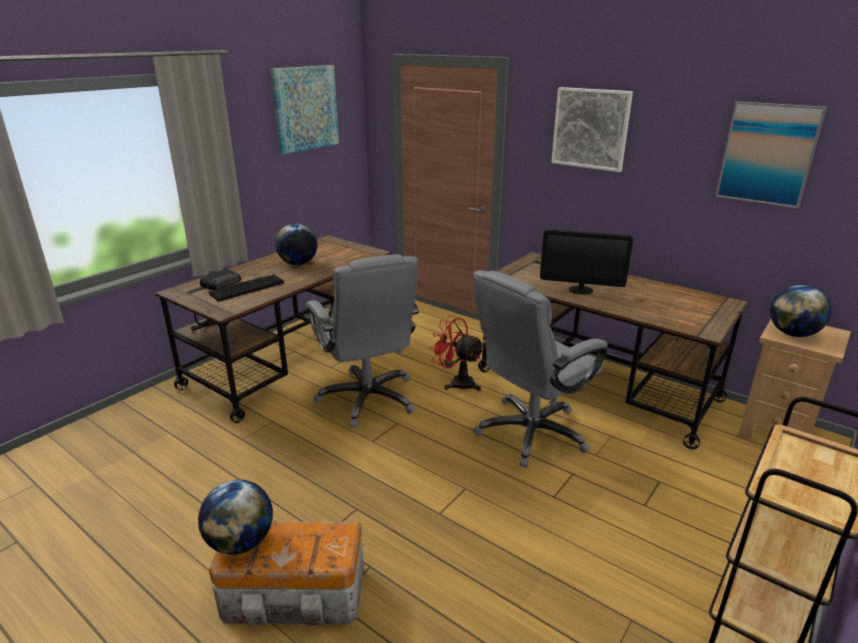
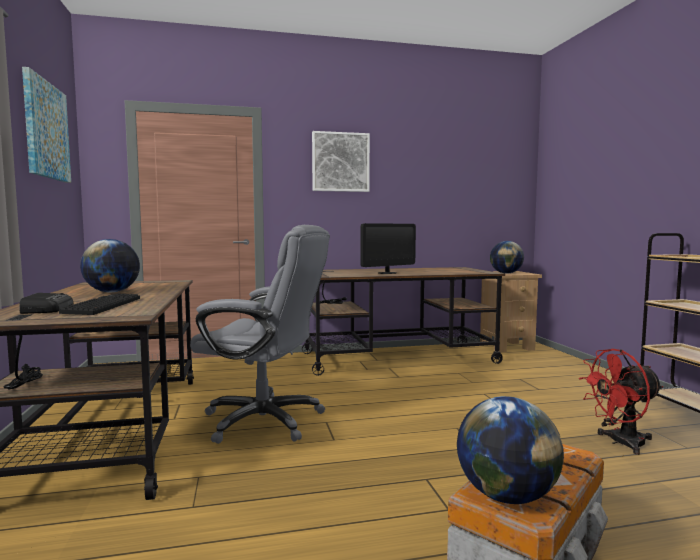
camera: 50 degrees left, 20 degrees down
(457, 382) = (314, 386): red fan -> red fan (620, 443)
(531, 432) = (419, 388): grey office chair -> none
(767, 154) = (456, 171): picture -> none

